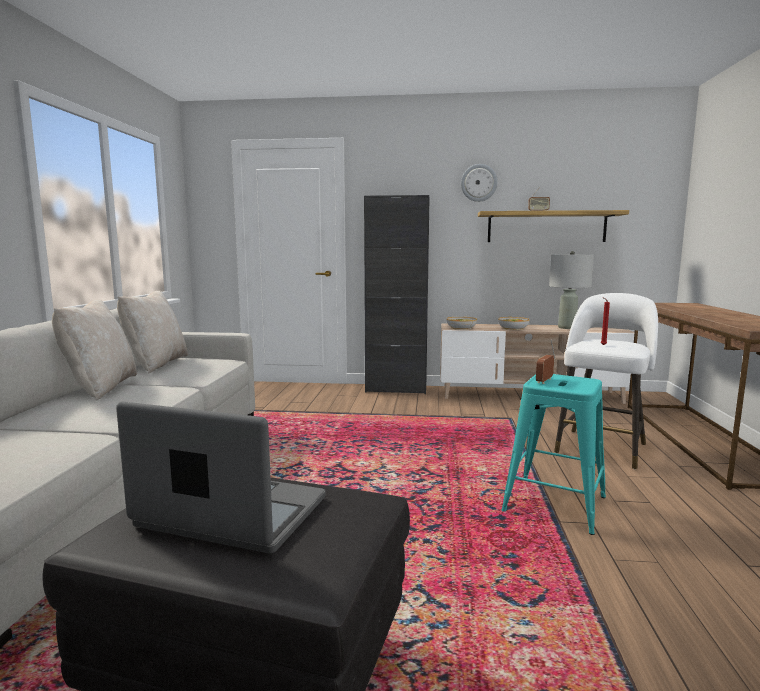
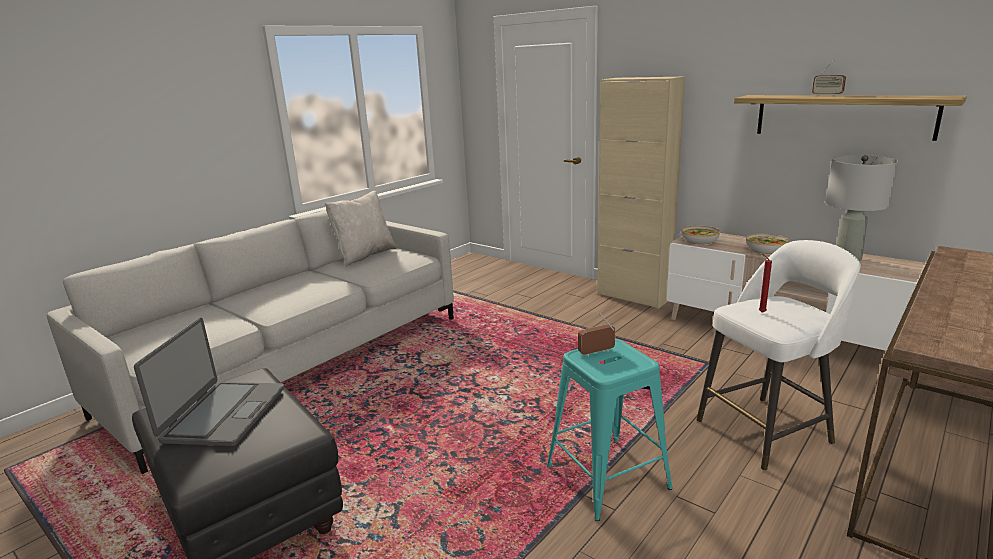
camera: 35 degrees right, 10 degrees up
(100, 388) = (300, 278): beige pillow -> none
(231, 514) = (223, 414): laptop -> laptop turned 45 degrees clockwise
(396, 389) = (633, 296): black cabinet -> beige cabinet
(479, 183) = (751, 55): wall clock -> none

